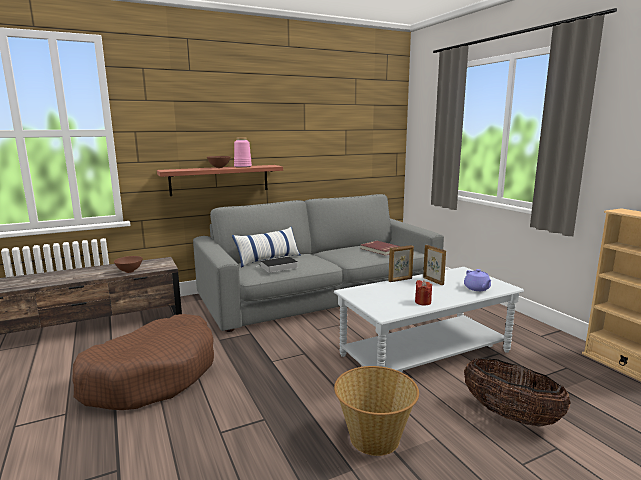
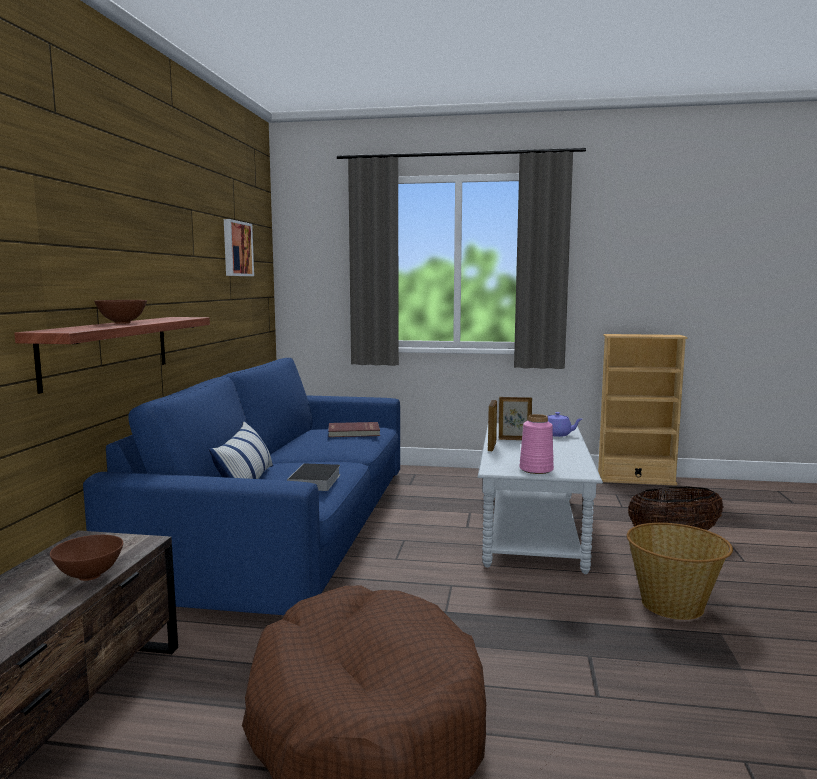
camera: 55 degrees left, 5 degrees down
(243, 166) = (153, 320): pink vase -> pink vase (536, 469)
(320, 293) = (288, 524): grey sofa -> blue sofa
(353, 123) = (236, 249): none -> picture
(423, 302) = (568, 455): red candle -> none

